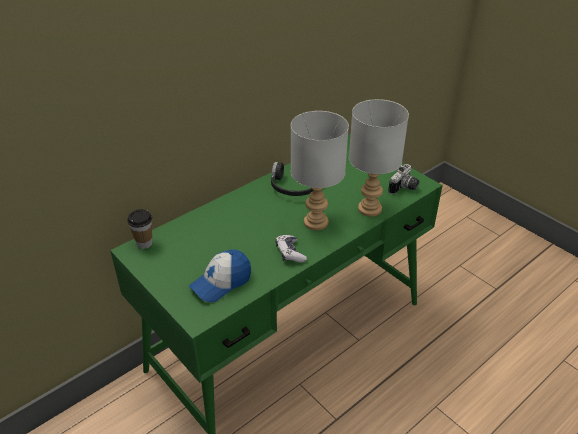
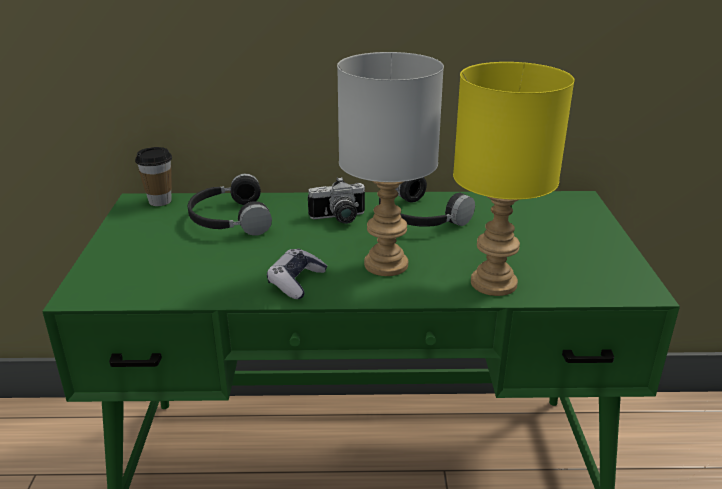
camera: 40 degrees right, 10 degrees down
(203, 236) = (228, 220): none -> black headphones
(221, 282) = (167, 272): cap -> none
(370, 209) = (495, 284): grey table lamp -> yellow table lamp
(404, 188) = (595, 282): camera -> camera (339, 219)

